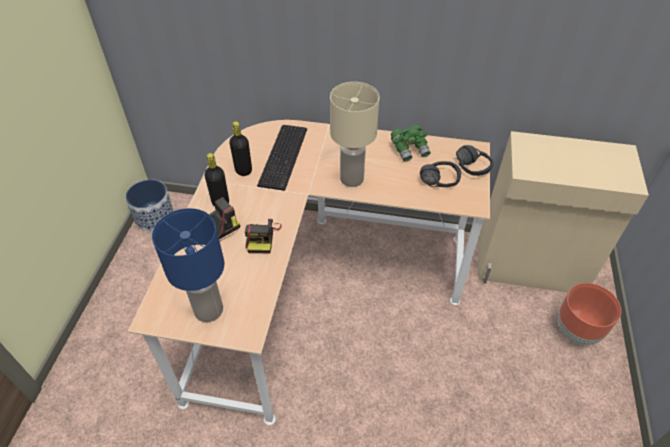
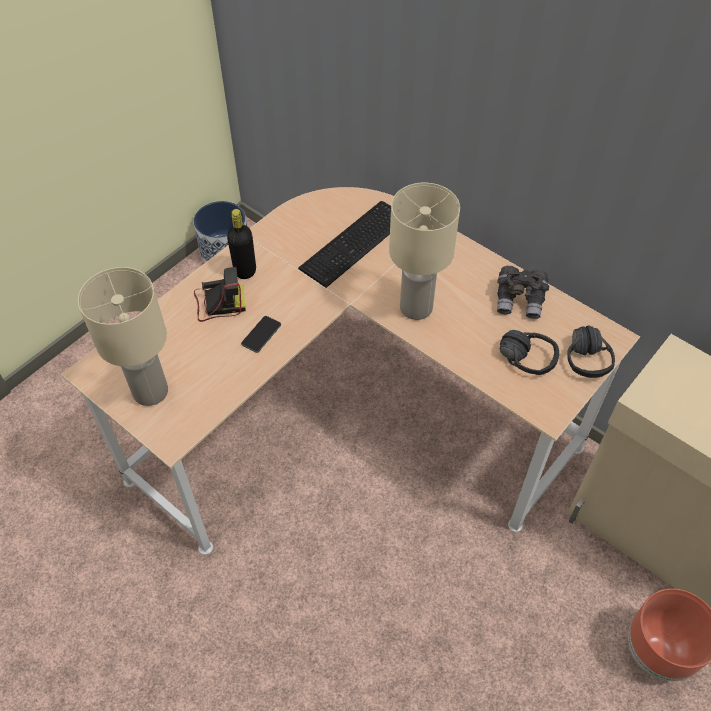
camera: 30 degrees right, 5 degrees up
(209, 310) = (151, 392): blue table lamp -> beige table lamp
(243, 170) = (296, 242): black bottle -> none
(262, 237) = (261, 334): camera -> phone
(410, 149) = (520, 300): green binoculars -> grey binoculars

